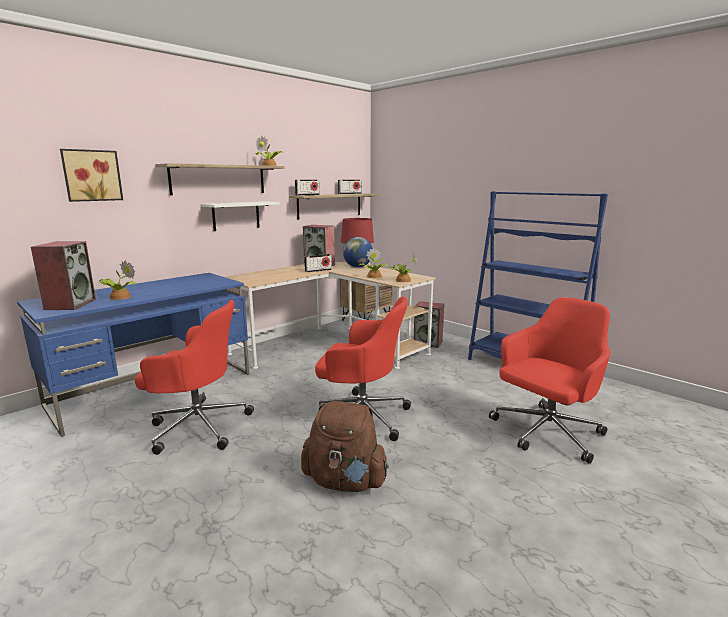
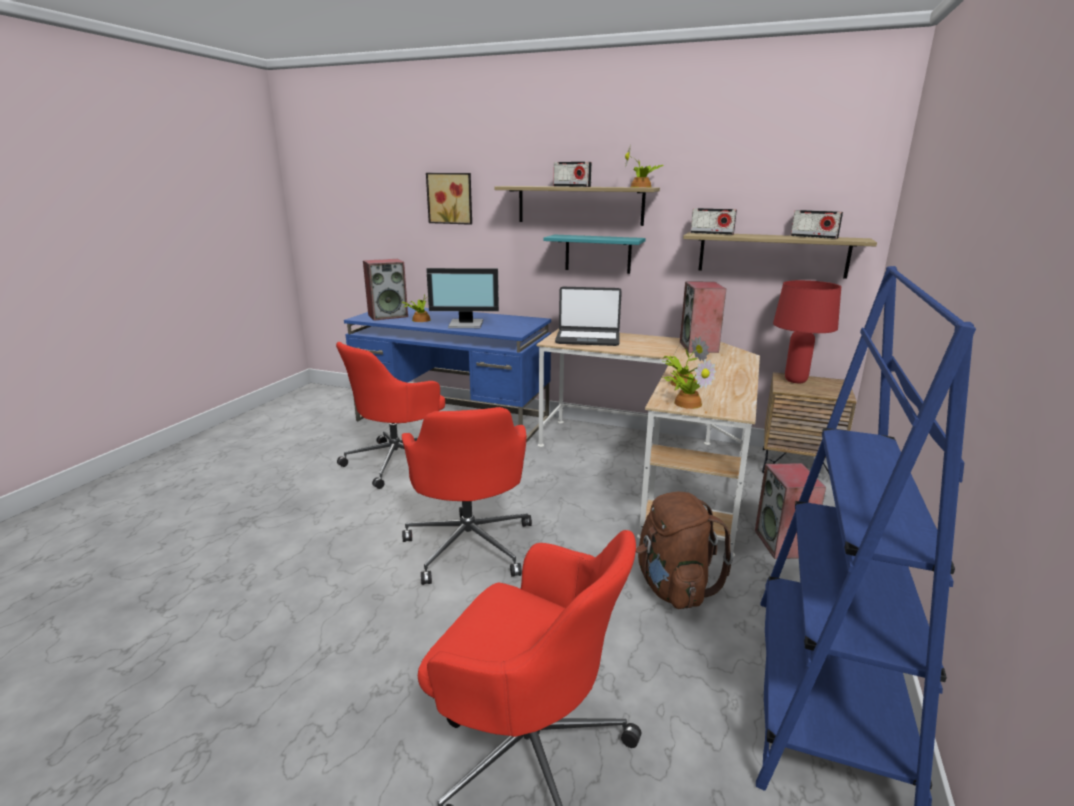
camera: 65 degrees right, 5 degrees up
(174, 289) = (466, 325): none -> monitor
(197, 426) = (398, 462): red office chair -> red office chair turned 60 degrees clockwise
(236, 216) = (598, 254): white shelf -> turquoise shelf
(261, 277) = (587, 339): none -> laptop
(318, 270) = (666, 352): radio -> radio (572, 186)
(345, 481) = (325, 570): brown backpack -> brown backpack (673, 587)
(358, 267) = (731, 365): globe -> none

